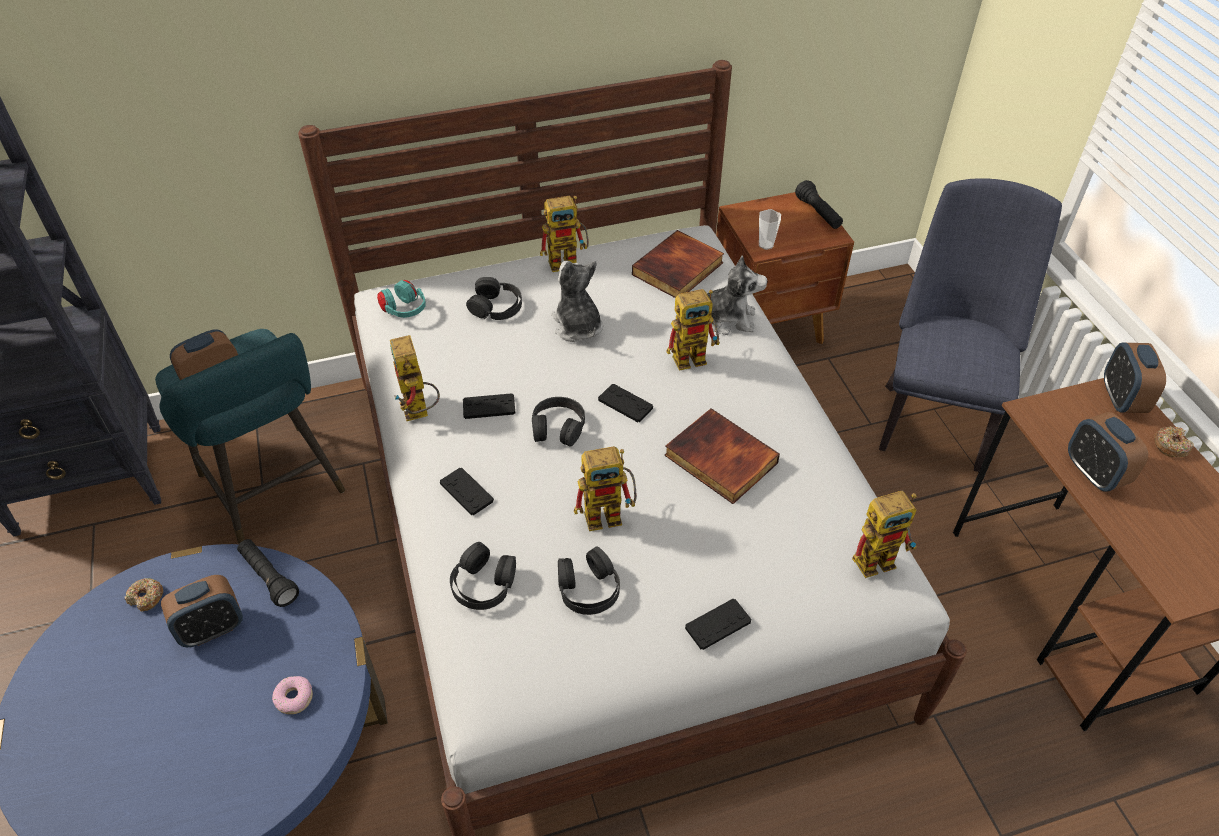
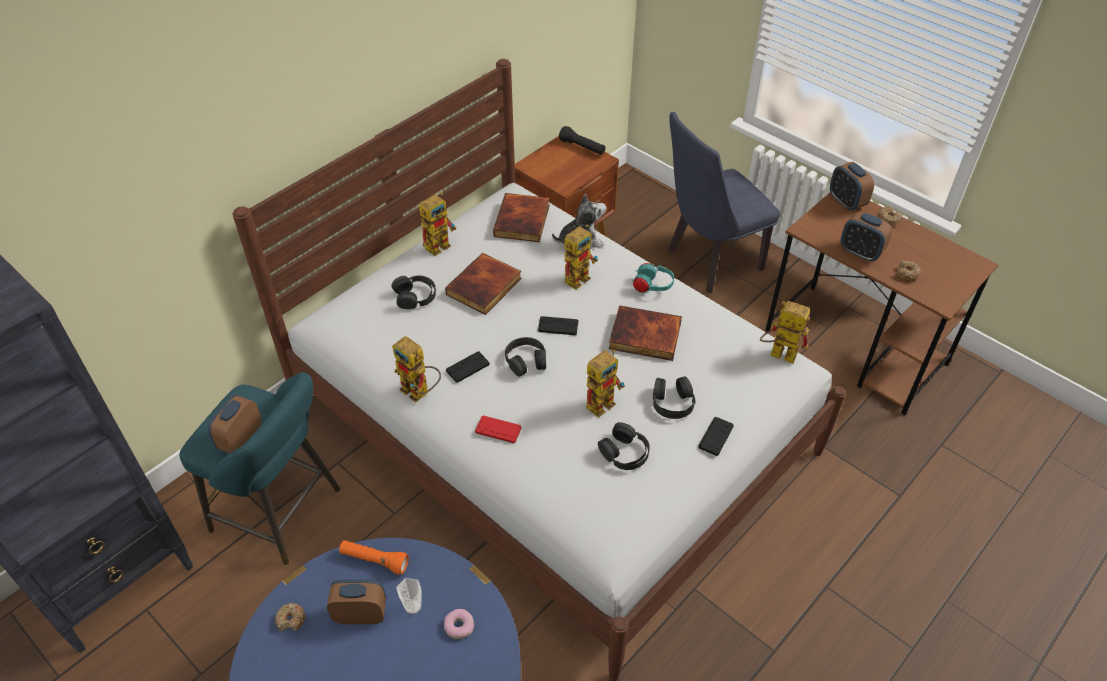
camera: 30 degrees left, 0 degrees up
(212, 629) = (361, 614): alarm clock -> alarm clock turned 120 degrees counterclockwise
(269, 578) = (374, 561): black flashlight -> orange flashlight
(404, 311) = (347, 326): turquoise headphones -> turquoise headphones (652, 286)
(466, 492) = (498, 430): black game controller -> red game controller
(483, 583) = (557, 481): black headphones -> black headphones (672, 402)
(577, 326) = (485, 287): plush toy -> book
(766, 245) = (563, 182): cup -> cup (413, 607)
(880, 557) = (777, 354): toy robot -> toy robot turned 105 degrees counterclockwise
(933, 418) = (708, 262): blue chair -> blue chair turned 105 degrees counterclockwise
(1147, 531) = (907, 274): none -> donut

